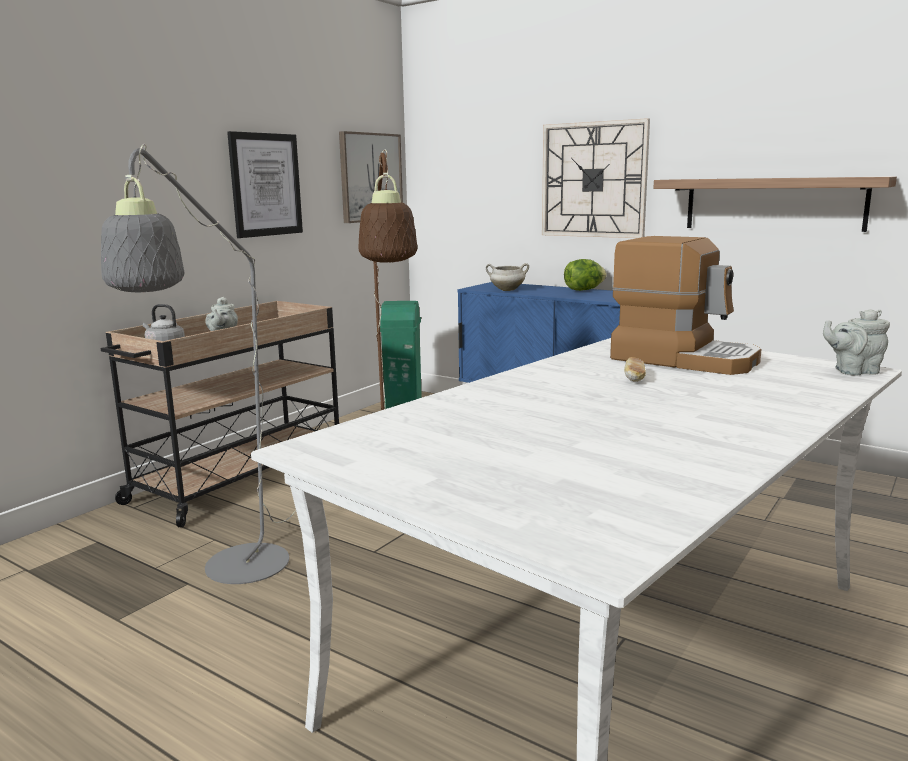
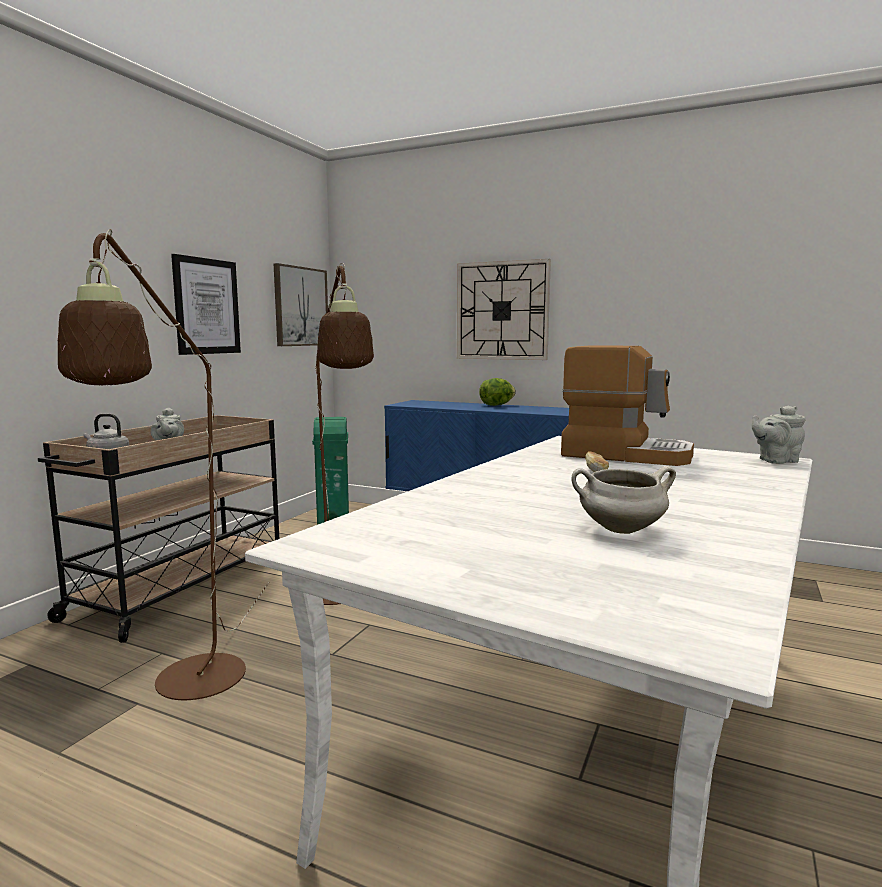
camera: 10 degrees left, 5 degrees down
(238, 574) = (192, 689): grey floor lamp -> brown floor lamp
(506, 290) = (429, 406): white cooking pot -> white cooking pot (620, 530)
(773, 204) = (657, 330): shelf -> none

